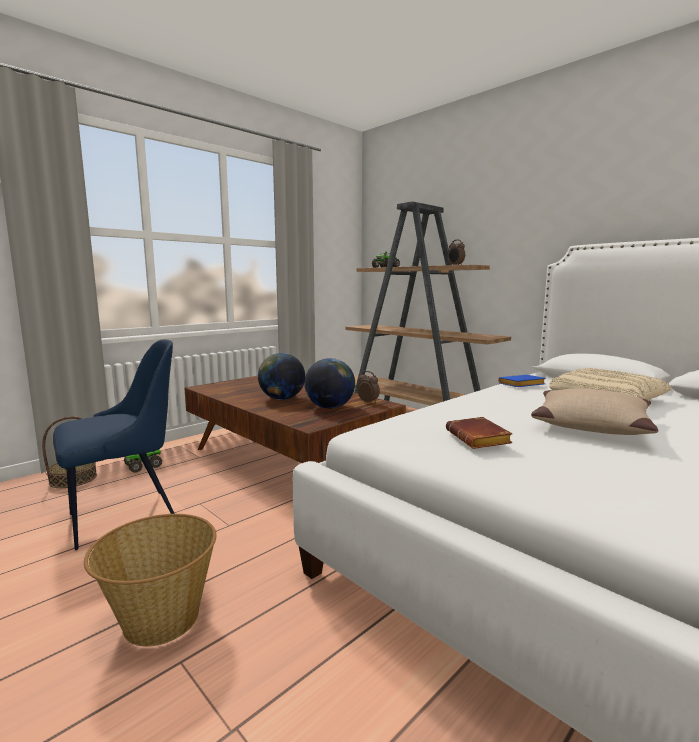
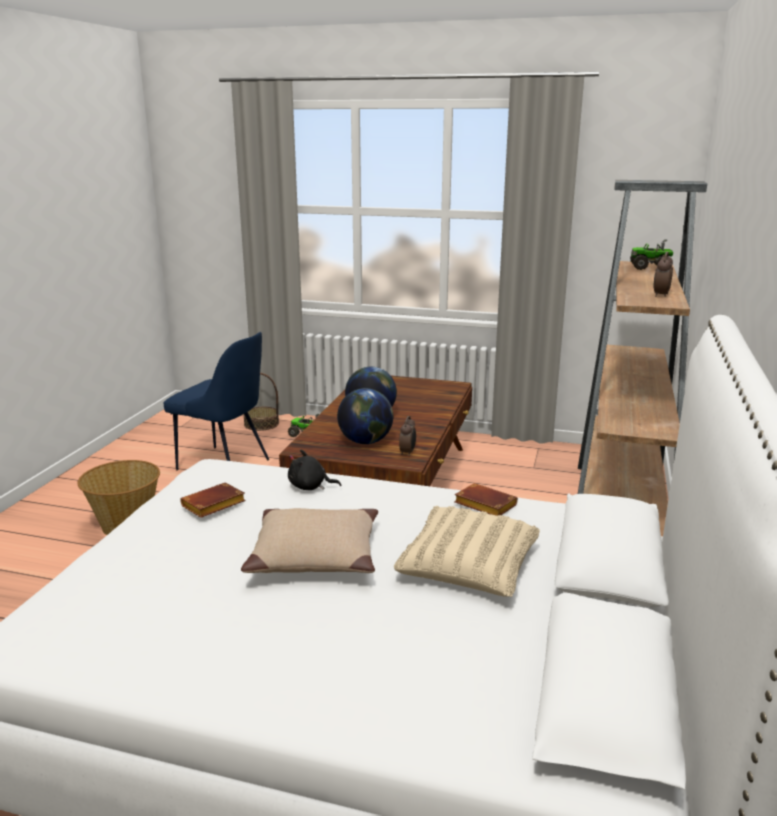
camera: 60 degrees right, 10 degrees up
(456, 411) = (310, 487): none -> black plush toy
(521, 385) = (483, 505): blue book -> brown book

